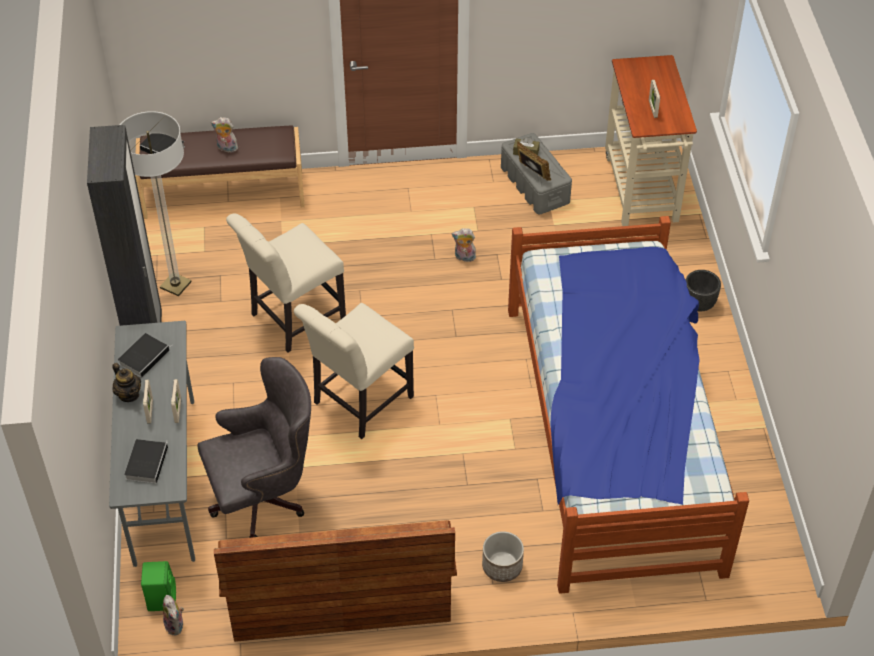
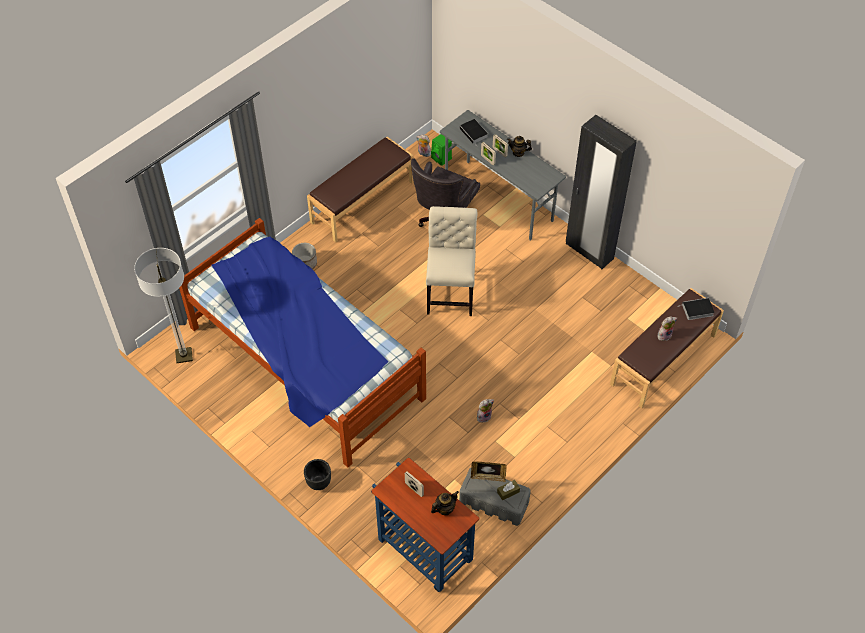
camera: 140 degrees right, 5 degrees up
(144, 356) = (534, 172): book -> none
(175, 285) = (615, 289): floor lamp -> floor lamp (184, 355)
(292, 319) = (534, 313): beige chair -> none
(339, 608) = (362, 202): brown dresser -> brown bench
(637, 81) = (444, 508): none -> teapot
(641, 190) = (423, 550): beige cart -> blue cart

